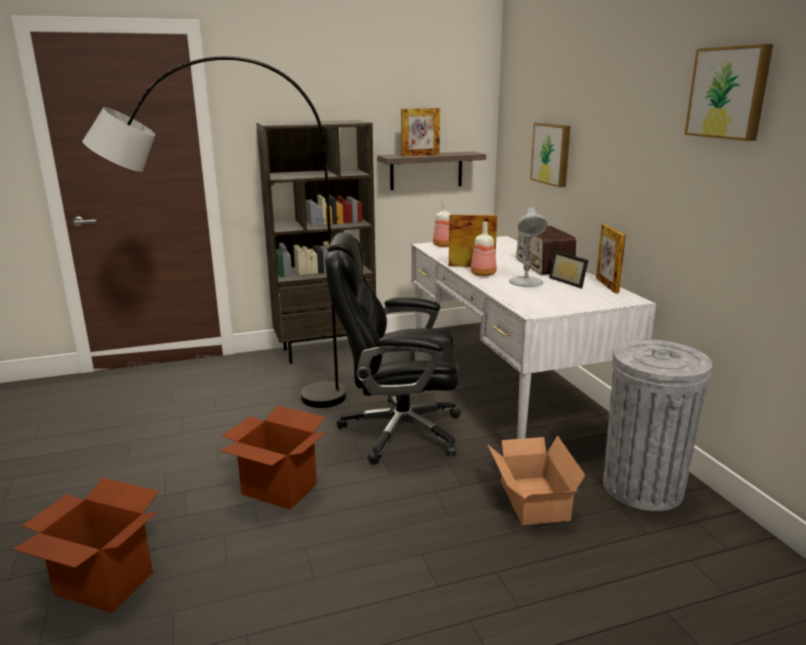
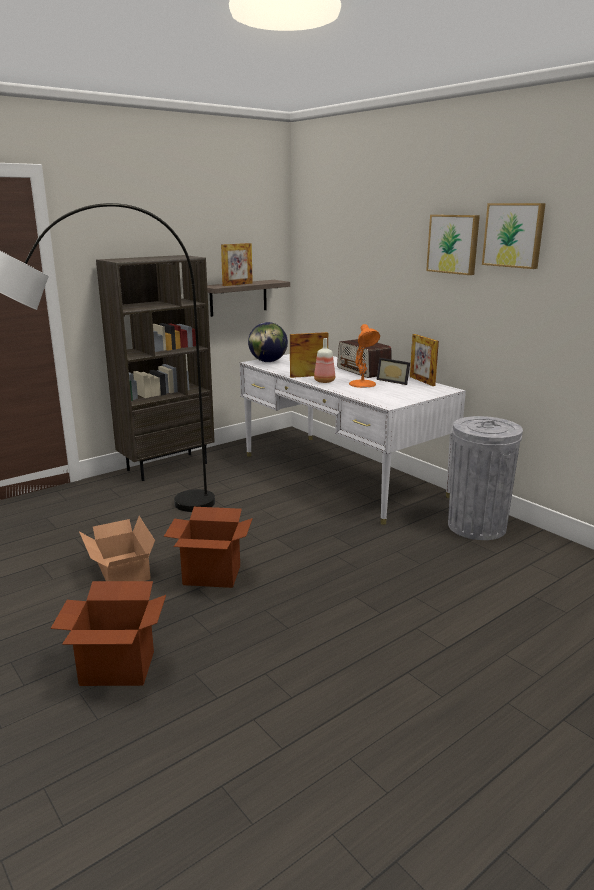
camera: 20 degrees left, 0 degrees up
(398, 431) = (277, 518): black office chair -> none
(443, 245) = (268, 361): bottle -> globe
(526, 282) = (363, 384): white table lamp -> orange table lamp
(531, 501) = (409, 548): cardboard box -> cardboard box (120, 571)
(552, 154) = (354, 280): picture -> picture (454, 244)

